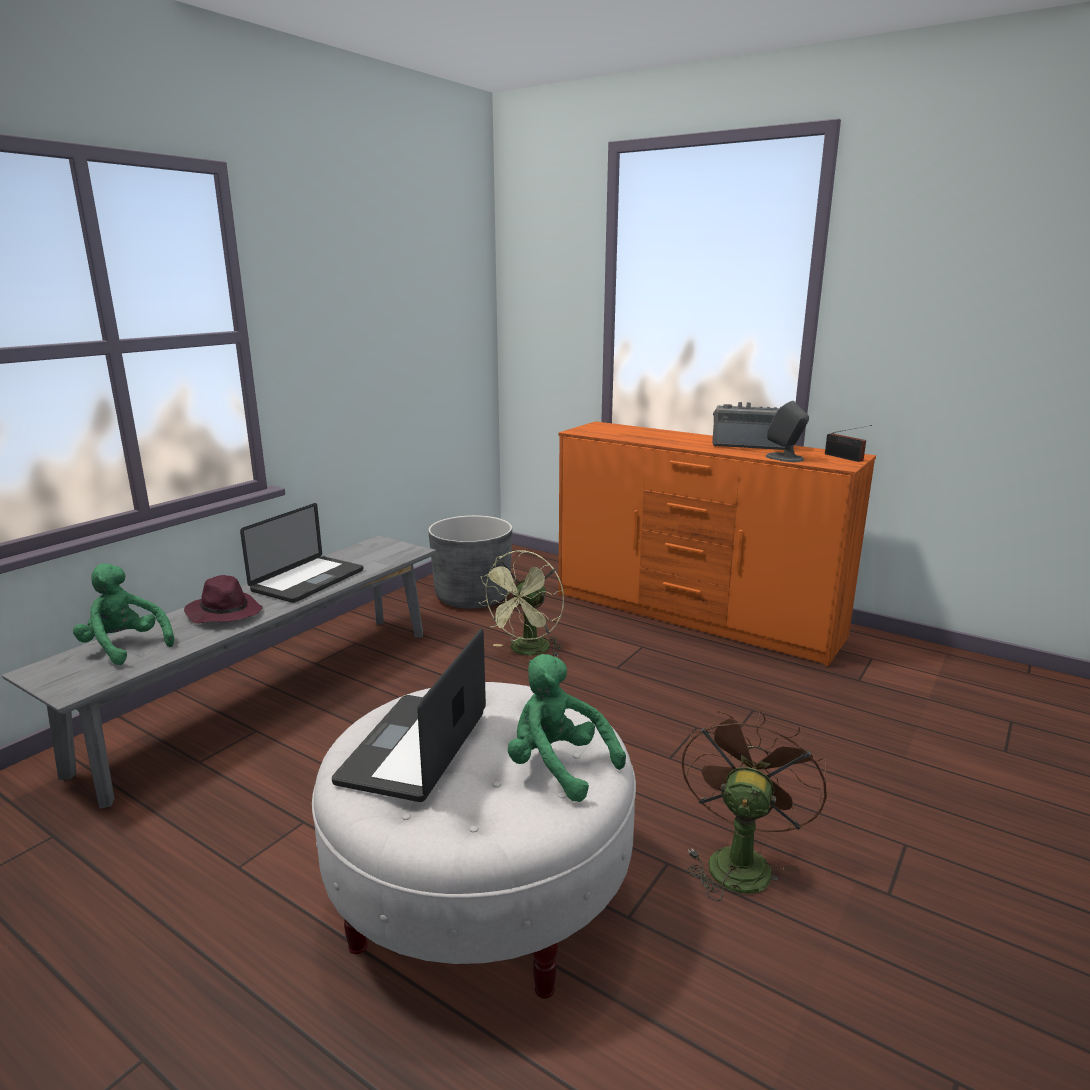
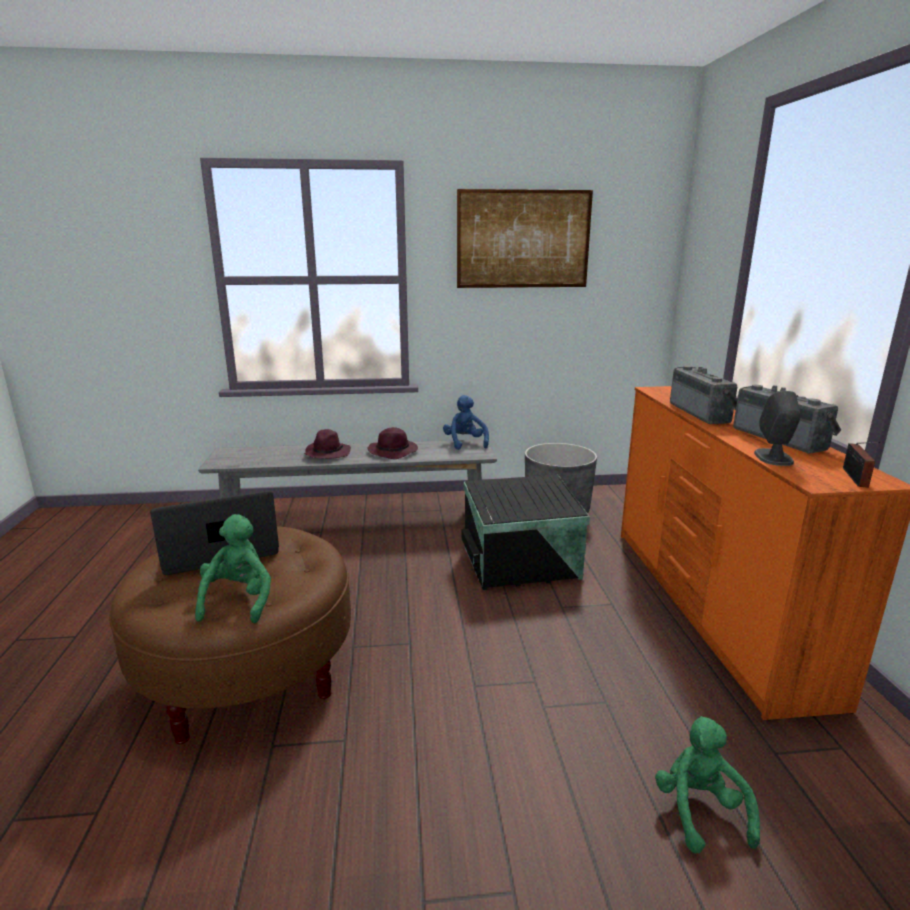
camera: 50 degrees right, 0 degrees up
(125, 647) = (265, 453): green plush toy -> green plush toy (700, 810)
(308, 581) = (394, 451): laptop -> purple hat
(367, 546) = (465, 443): none -> blue plush toy
(369, 277) = (523, 239): none -> picture
(480, 894) = (248, 673): white ottoman -> brown ottoman
(527, 651) = (522, 563): green fan -> black storage box
(665, 440) = (703, 413): none -> radio
(739, 860) = (382, 778): brown fan -> none

